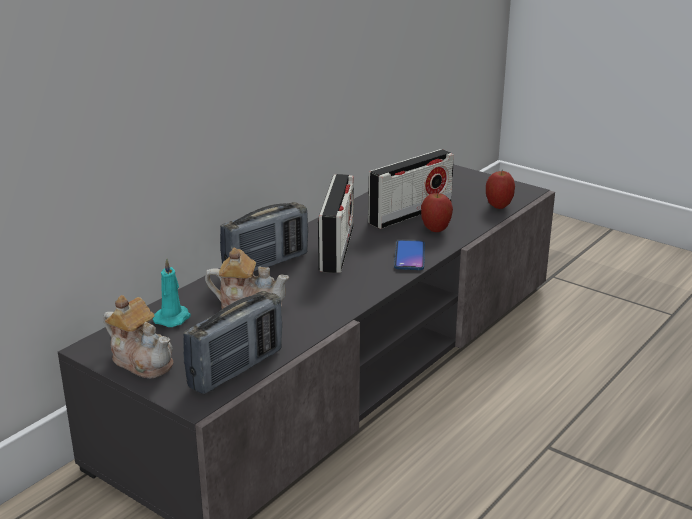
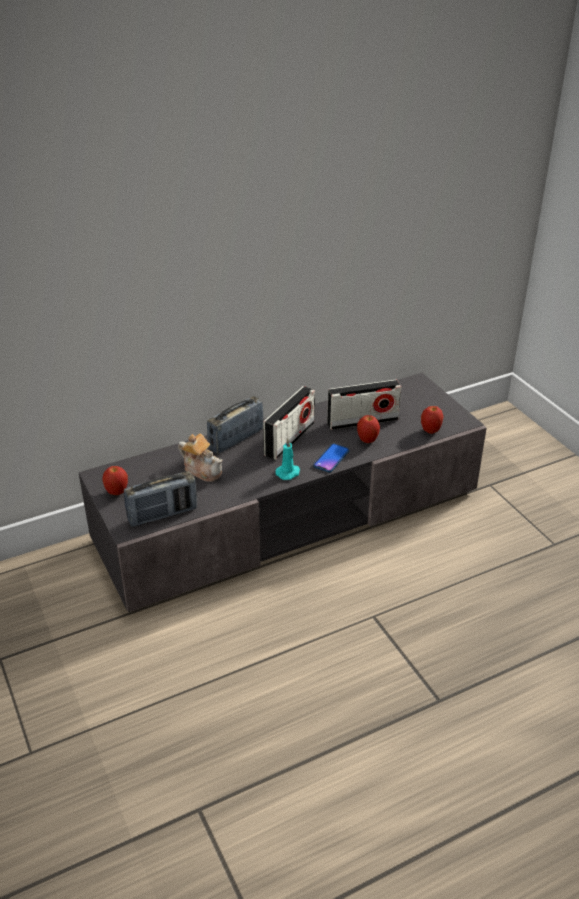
camera: 25 degrees right, 10 degrees up
(142, 360) = (117, 492): teapot -> apple
(173, 318) = (153, 466): turquoise candle -> turquoise candle (288, 473)
(266, 264) = (236, 440): radio -> radio turned 150 degrees clockwise

